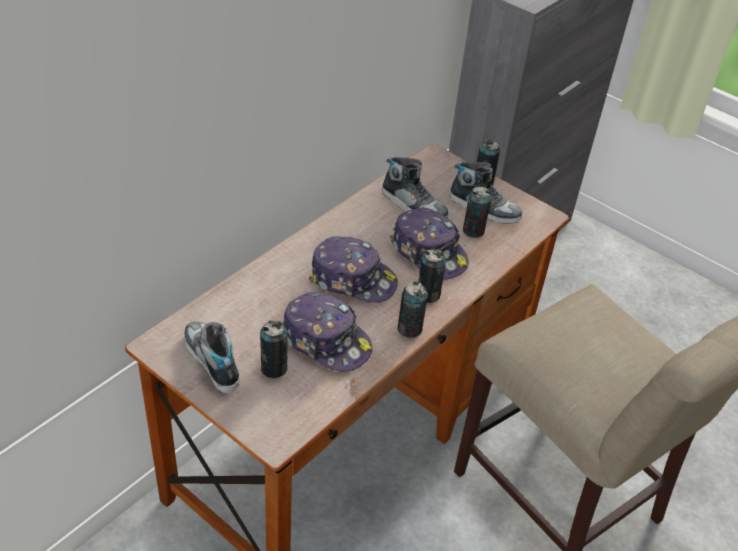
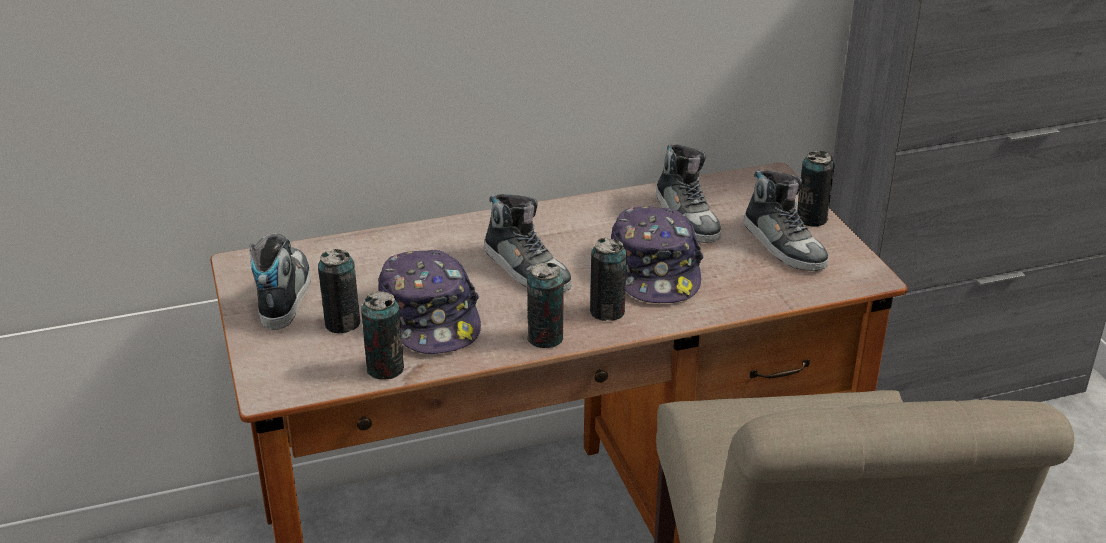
camera: 35 degrees right, 10 degrees down
(353, 279) = (527, 269): cap -> shoe
(473, 231) = (742, 265): can -> can (385, 369)

